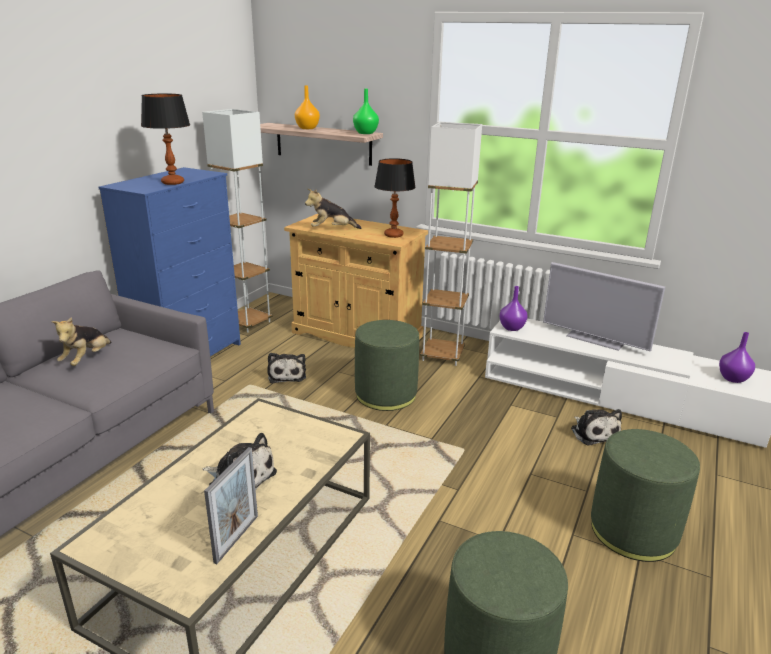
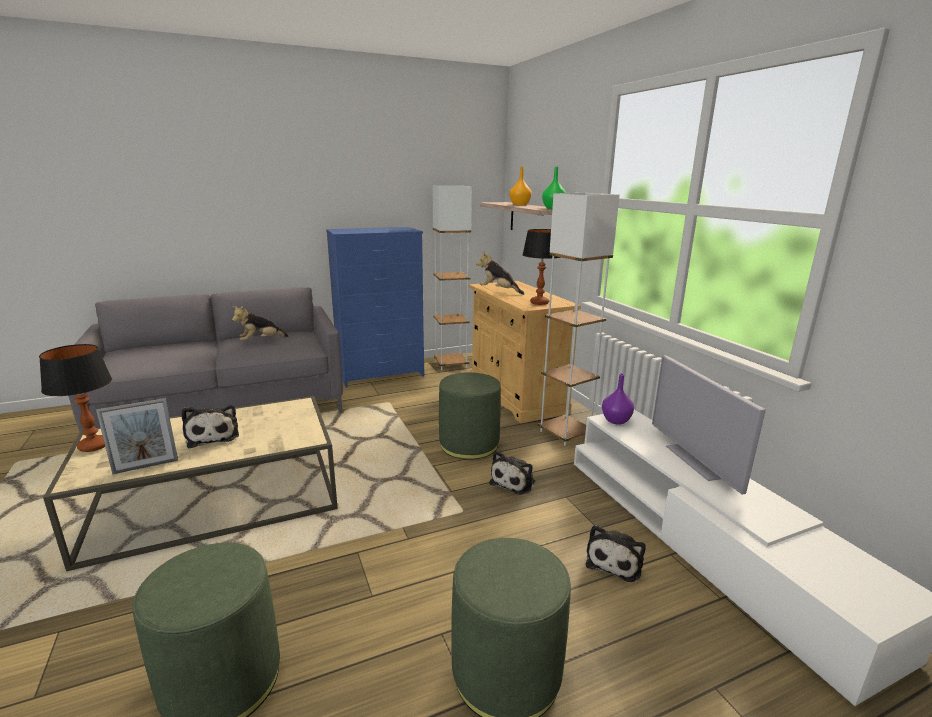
camera: 40 degrees right, 5 degrees down
(172, 183) = (370, 231): table lamp -> table lamp (93, 446)
(287, 375) = (422, 405): plush toy -> plush toy (514, 481)
(732, 378) = (843, 575): purple vase -> none

